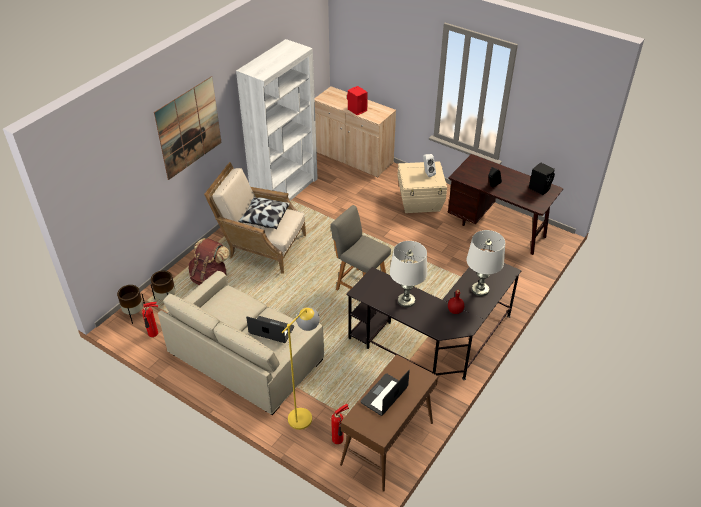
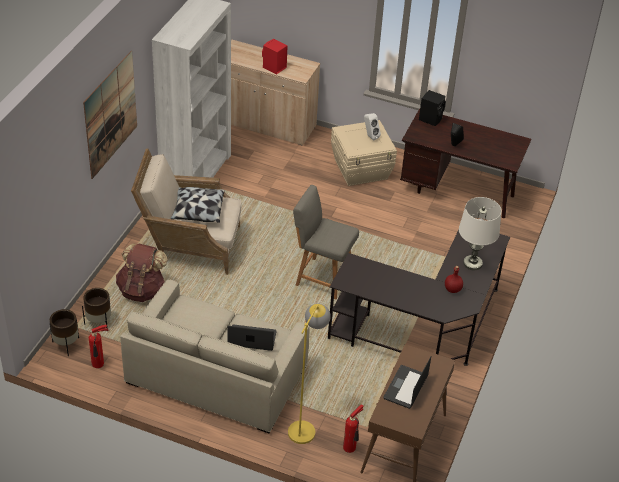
camera: 15 degrees left, 0 degrees up
(406, 301) = (397, 285): white table lamp -> none
(540, 188) = (506, 141): black speaker -> black speaker (431, 118)

